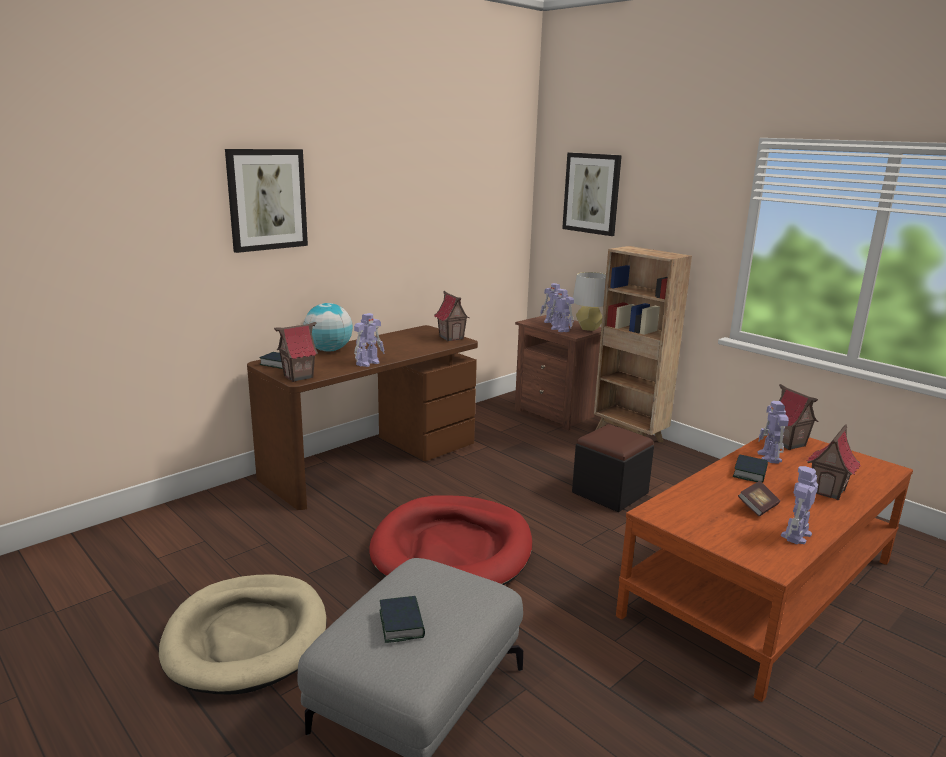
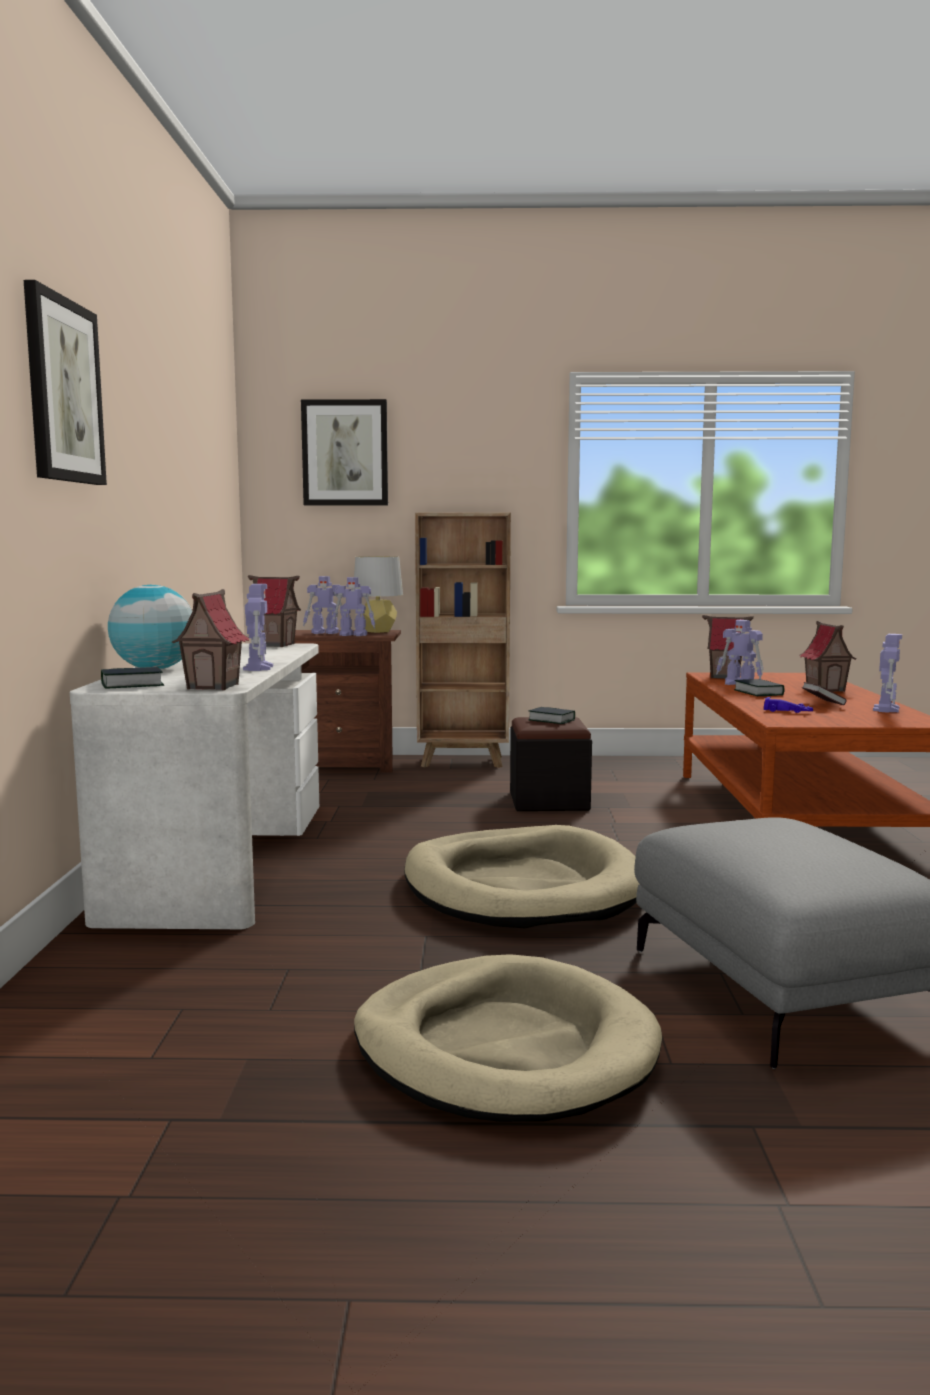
camera: 45 degrees left, 10 degrees down
(371, 460) = (222, 857): brown desk -> white desk
(401, 624) = (813, 853): book -> book (551, 720)
(452, 550) = (522, 887): red dog bed -> beige dog bed
(698, 503) = (788, 712): none -> purple toy car
(795, 535) = (886, 709): toy robot -> toy robot turned 150 degrees counterclockwise

